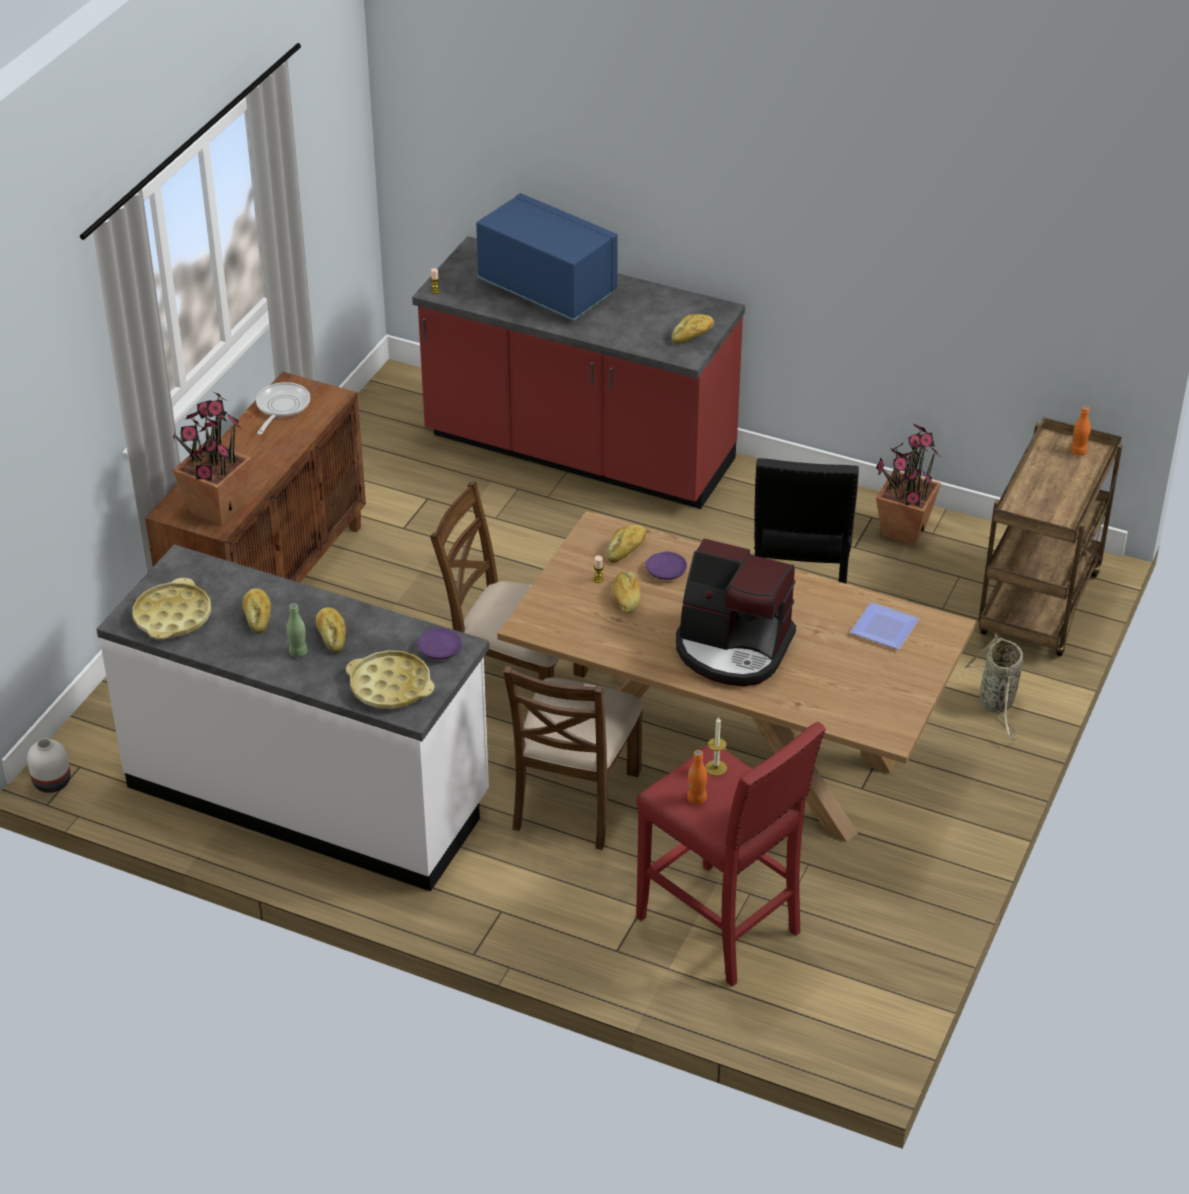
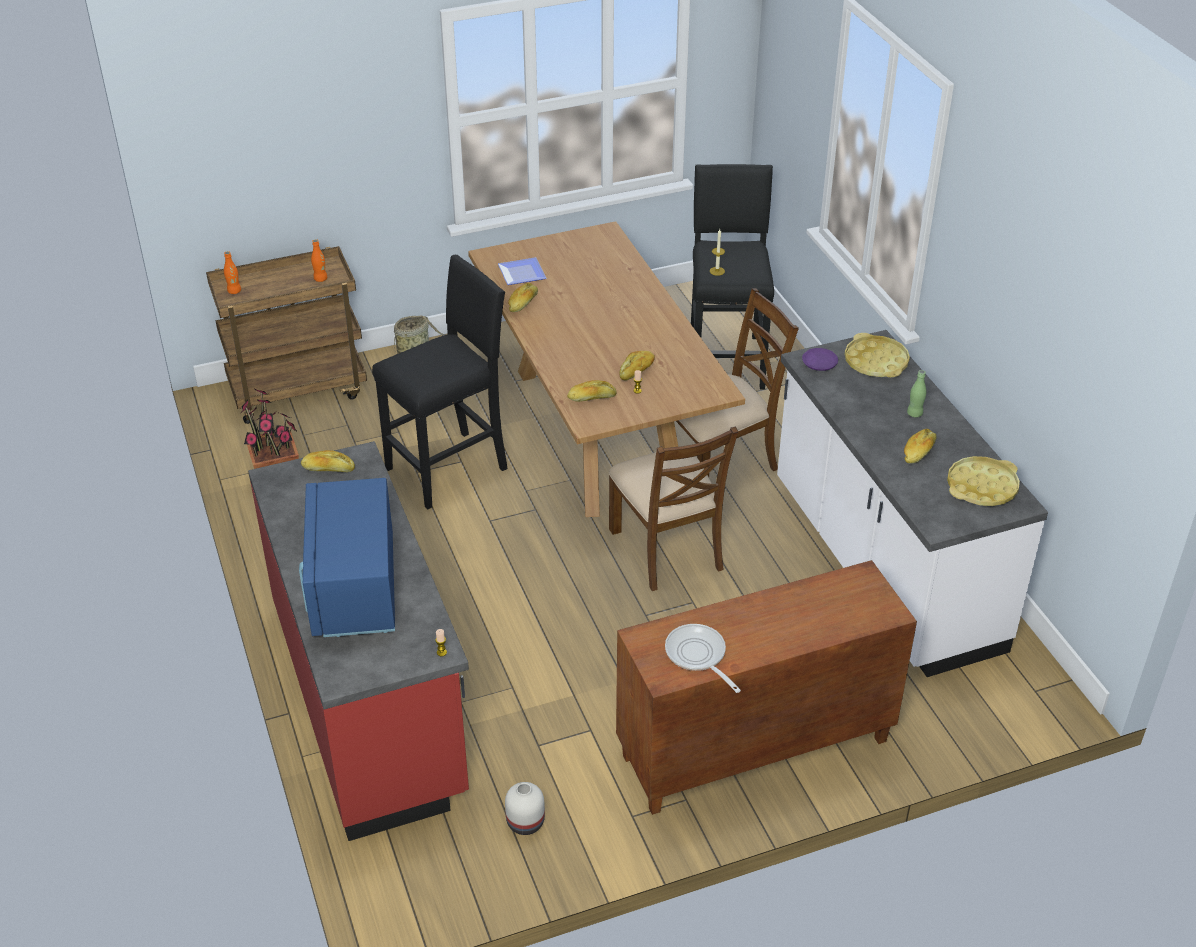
camera: 135 degrees left, 0 degrees up
(52, 781) = (1065, 692): white vase -> white vase (524, 823)
(216, 509) = (851, 591): potted plant -> none
(281, 408) = (698, 656): frying pan -> frying pan turned 90 degrees clockwise
(331, 635) = (880, 411): bread -> bread (523, 303)
(666, 571) = (589, 371): purple plate -> none
(696, 799) = (748, 265): orange bottle -> orange bottle (320, 279)
(721, 927) = (726, 360): red stool -> black stool
(733, 648) = (620, 311): coffee machine -> none

